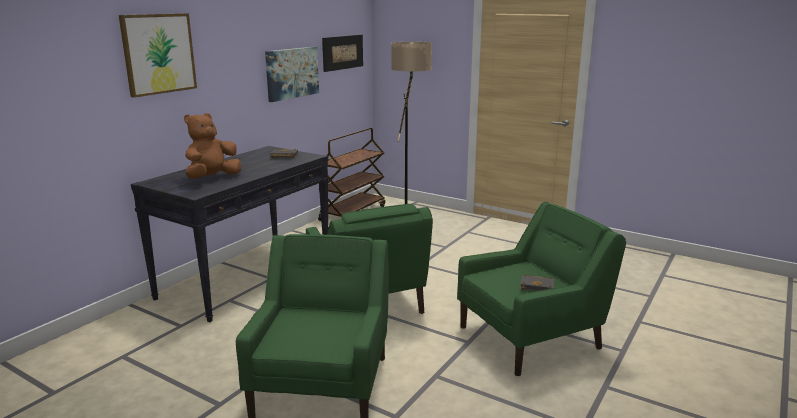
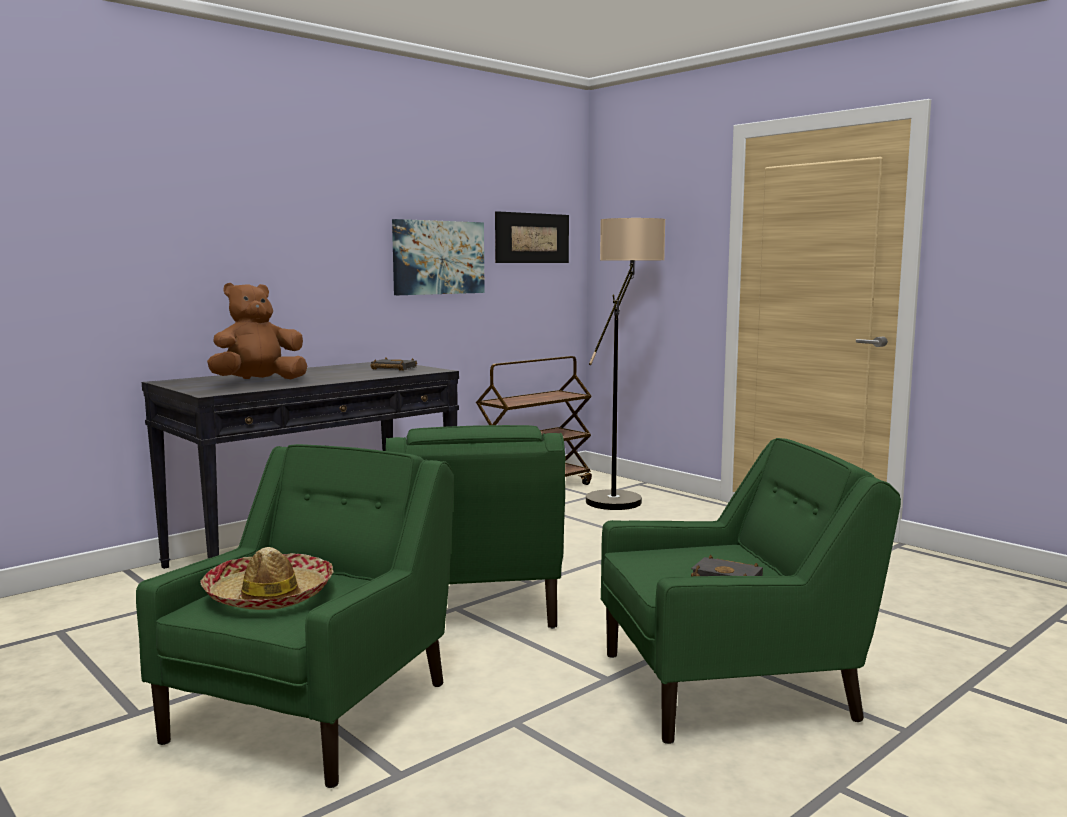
camera: 15 degrees right, 10 degrees down
(158, 54) = (210, 200): picture -> none
(304, 330) = (269, 595): none -> hat

